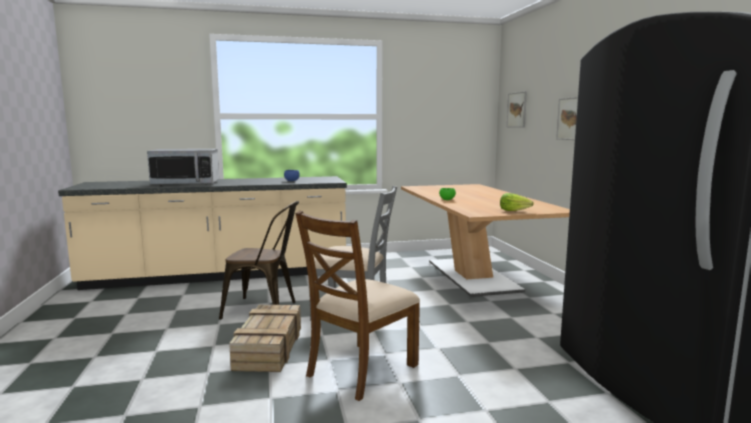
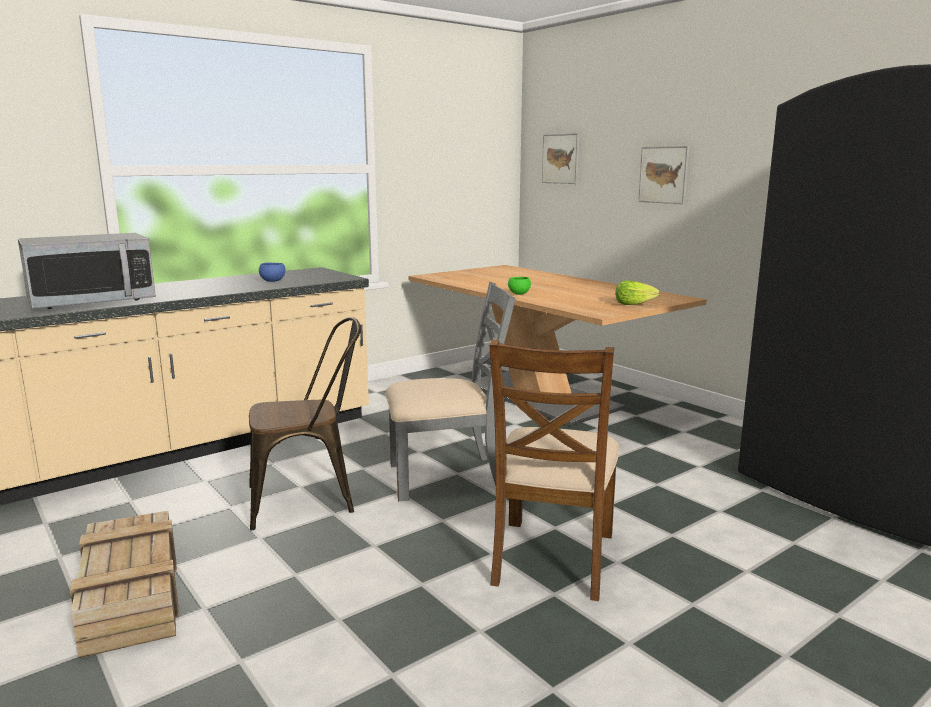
camera: 25 degrees left, 5 degrees up
(269, 347) = (386, 556): crate -> crate (130, 595)

